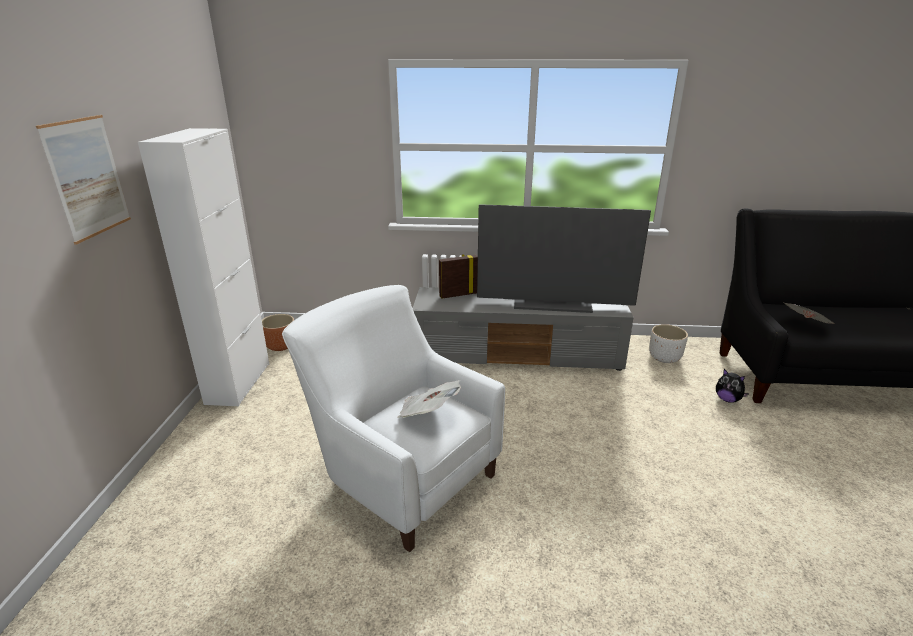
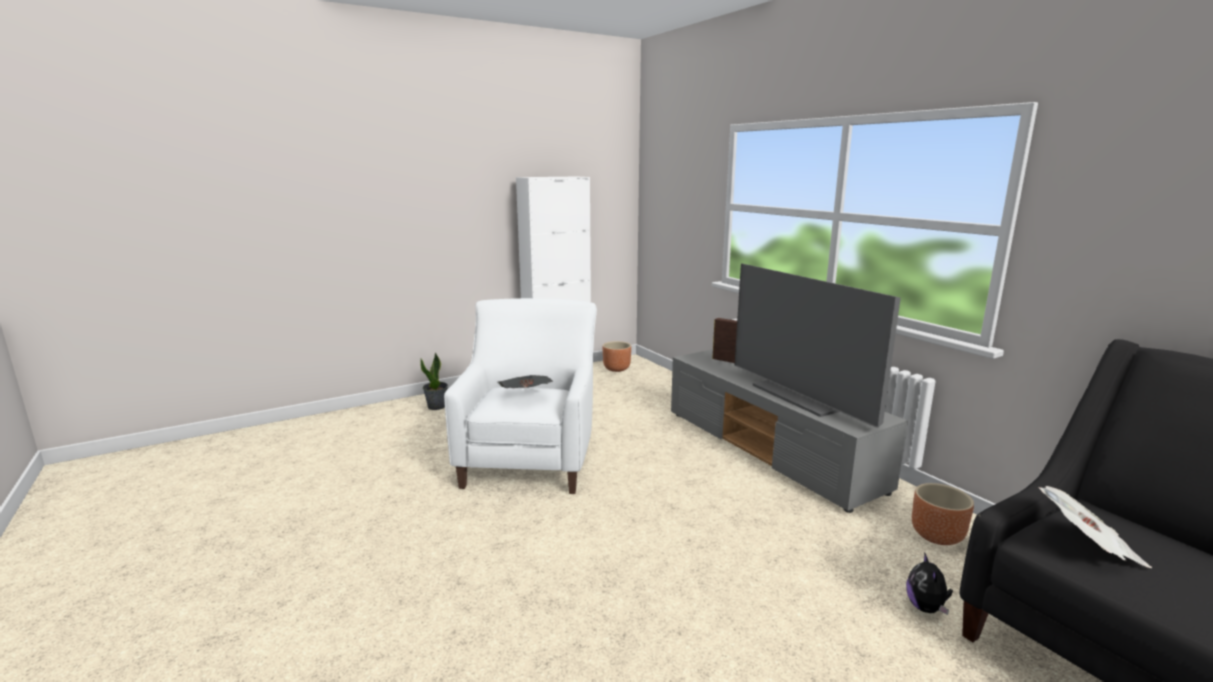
camera: 55 degrees right, 10 degrees down
(87, 177) = (469, 192): picture -> none
(175, 500) = (437, 406): none -> potted plant
(665, 358) = (937, 536): white planter -> brown planter

